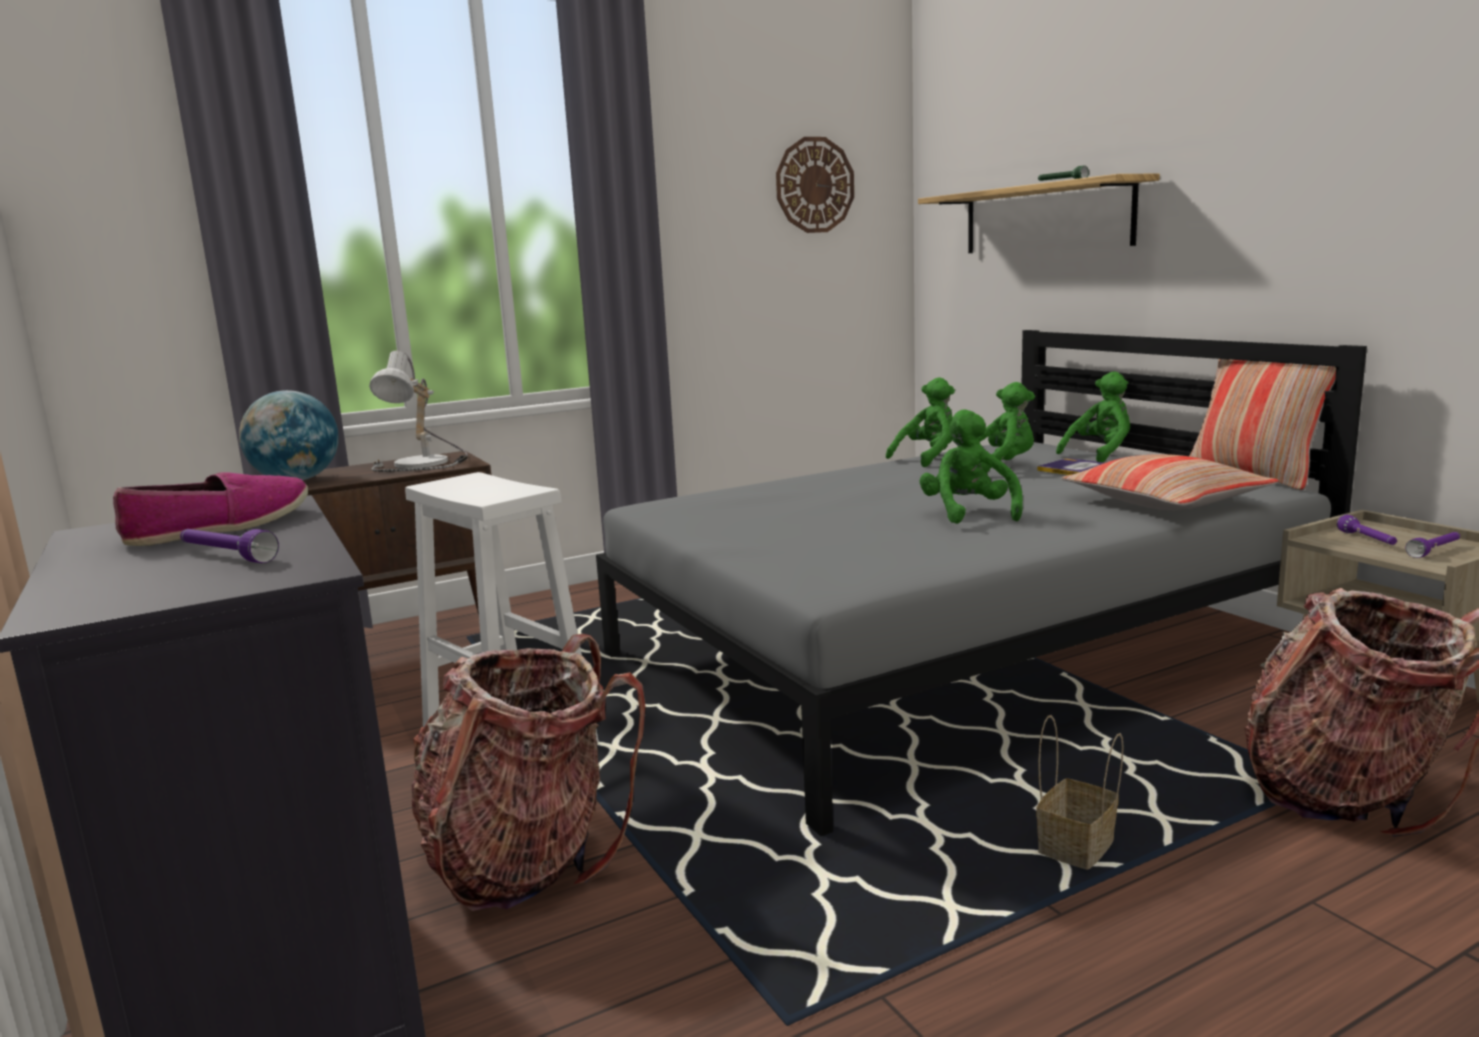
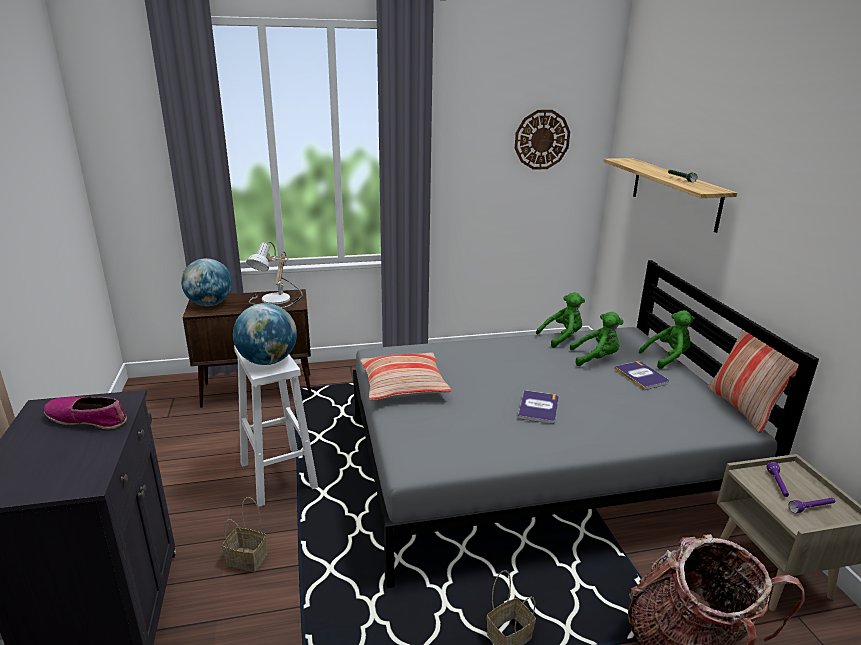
camera: 15 degrees right, 10 degrees up
(221, 527) = (88, 419): shoe -> shoe turned 135 degrees counterclockwise
(226, 556) = (69, 455): purple flashlight -> none
(491, 490) = (268, 361): none -> globe
(526, 858) = (248, 559): backpack -> basket
(968, 513) = (538, 407): green plush toy -> book
(1165, 502) = (662, 425): pillow -> pillow (403, 385)

